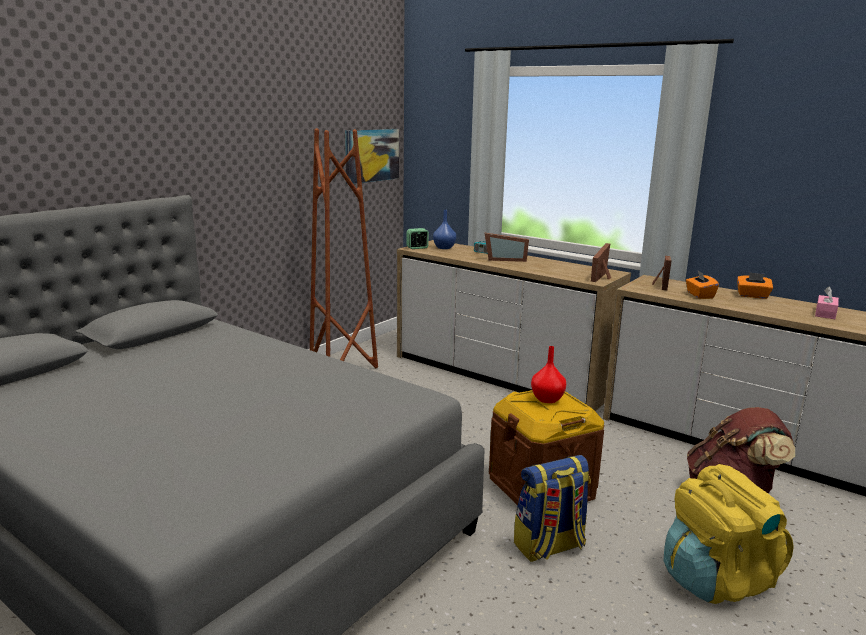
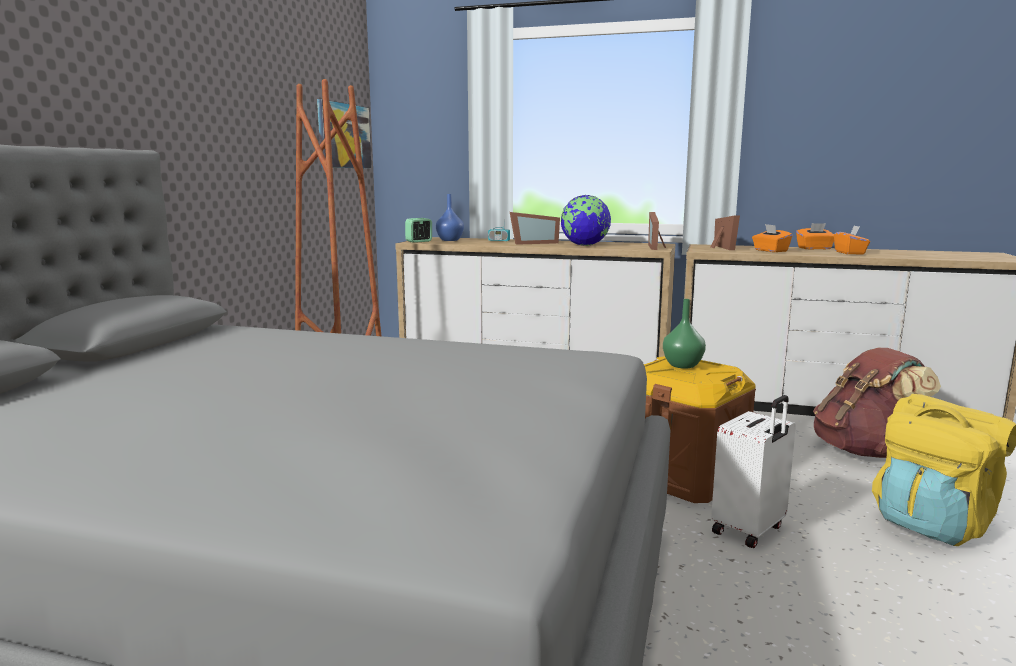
camera: 20 degrees left, 5 degrees down
(542, 268) = (584, 245): none -> globe
(547, 399) = (682, 365): red vase -> green vase
(549, 547) = (749, 530): backpack -> white suitcase
(774, 308) = (850, 253): none -> orange tissue box
(825, 313) = (897, 253): pink tissue box -> none

